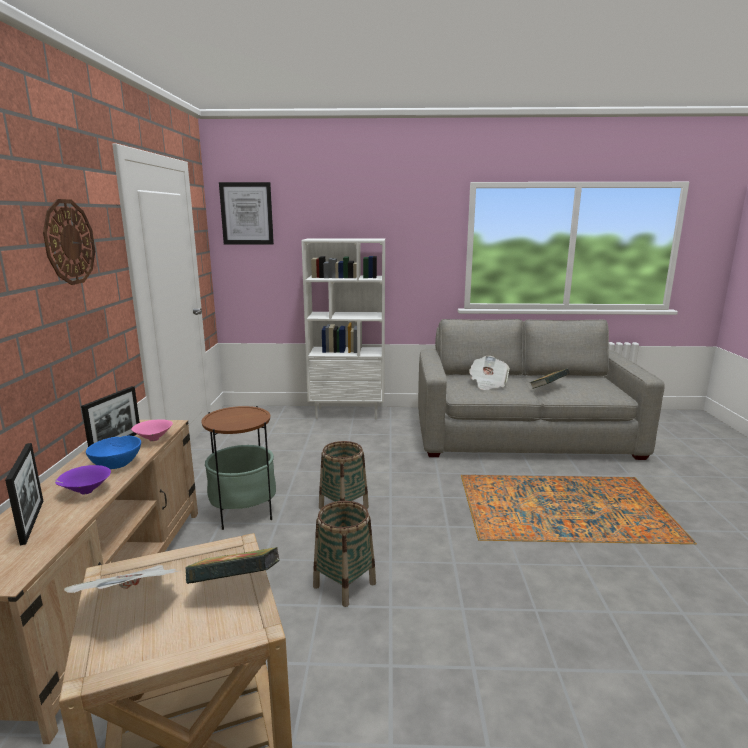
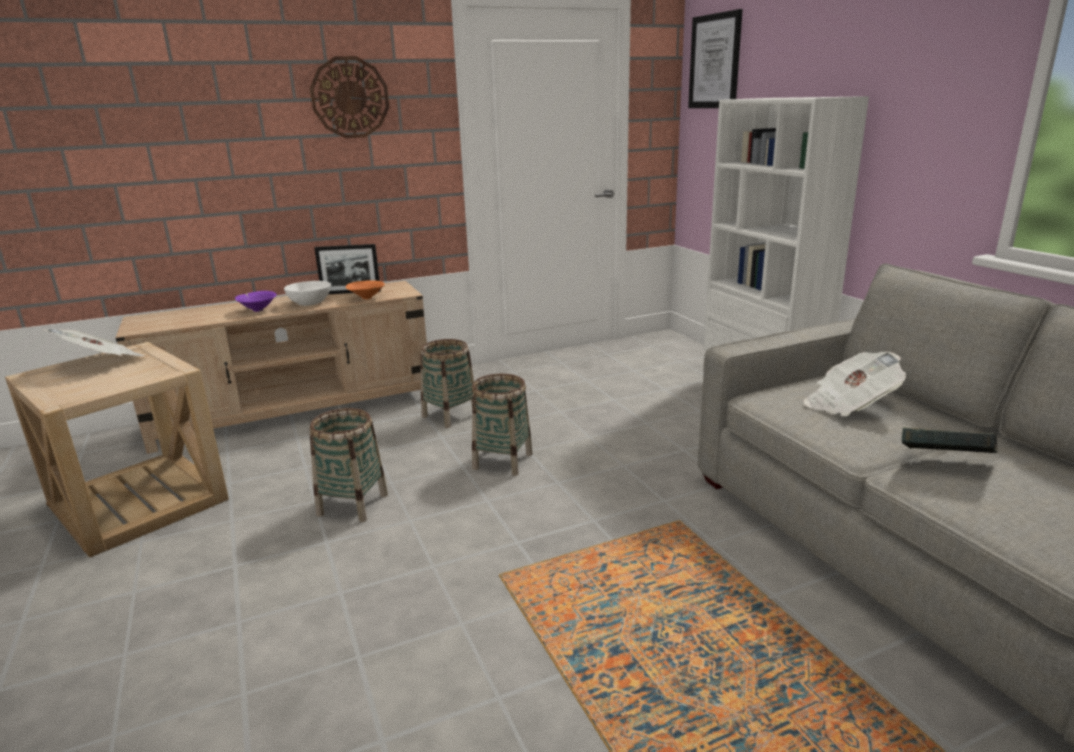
camera: 65 degrees right, 5 degrees up
(32, 521) = (209, 313): picture frame -> none
(116, 464) = (310, 303): blue bowl -> white bowl
(153, 440) = (366, 298): pink bowl -> orange bowl
(236, 586) = (114, 383): book -> none
(243, 512) = (450, 415): side table -> basket

